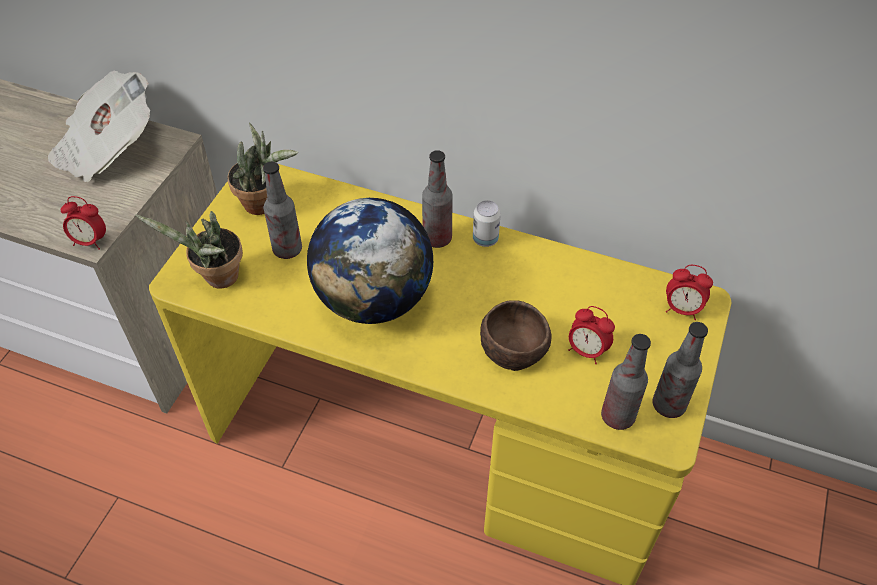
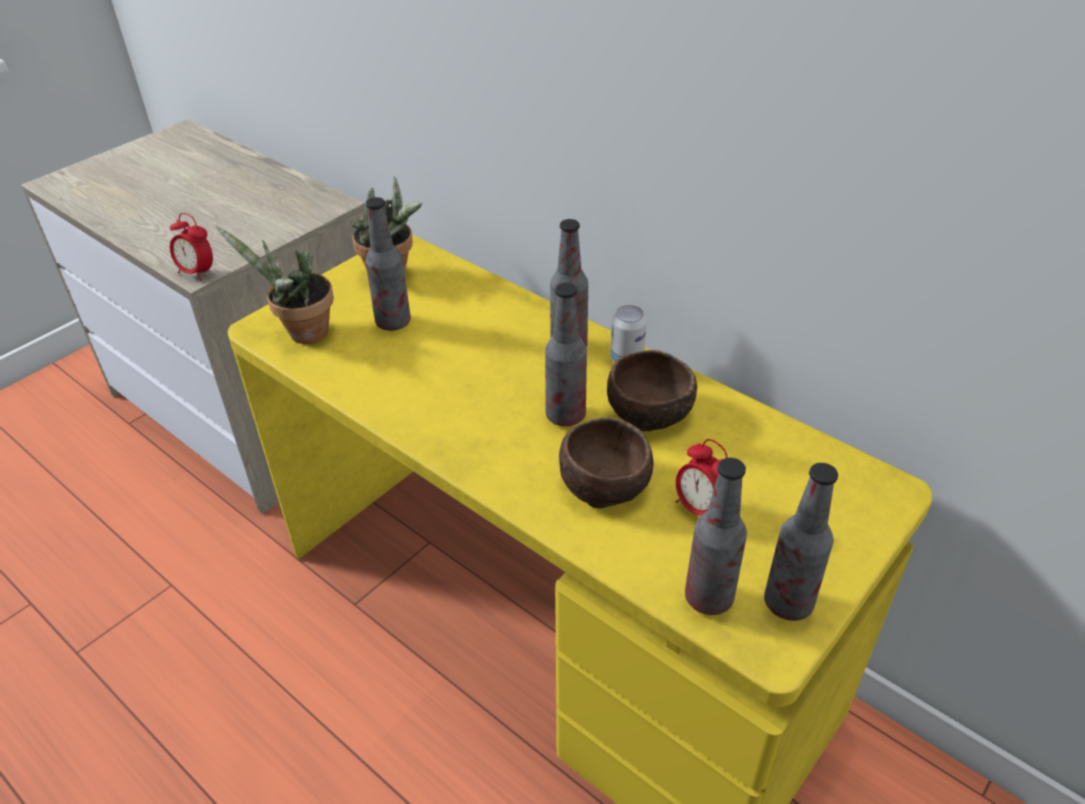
camera: 20 degrees right, 10 degrees down
(107, 149) = (265, 198): newspaper -> none
(374, 299) = (462, 391): globe -> none
(461, 300) = (565, 415): none -> bottle
(522, 280) = (651, 412): none -> brown bowl
(682, 309) = (855, 492): alarm clock -> none

